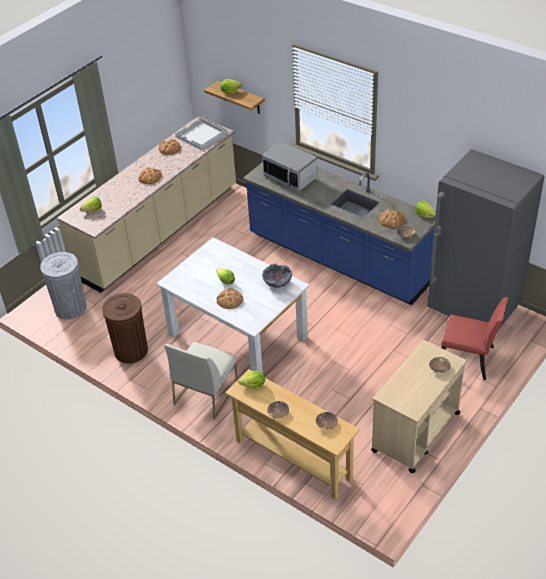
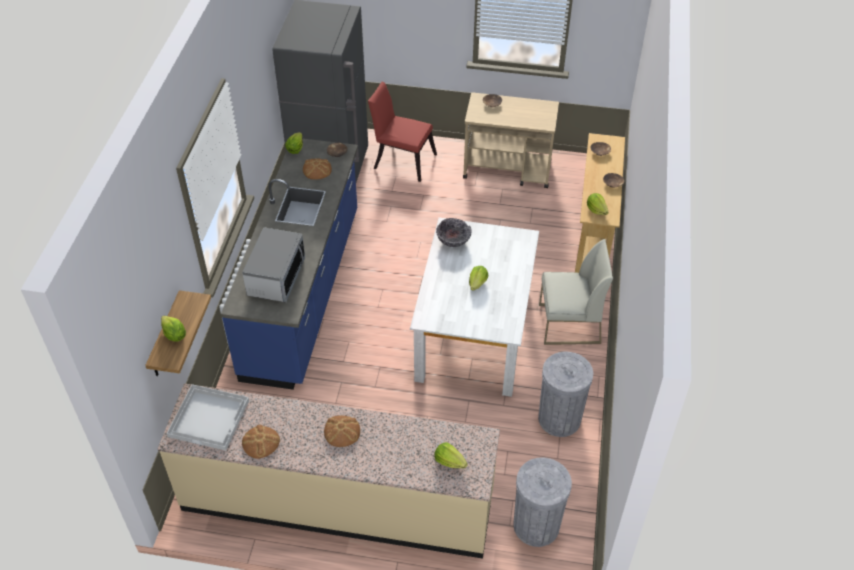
camera: 120 degrees left, 5 degrees up
(131, 351) = (559, 419): brown trash can -> grey trash can
(230, 299) = (502, 269): bread -> none
(468, 360) = (401, 160): red chair -> red chair turned 60 degrees counterclockwise

